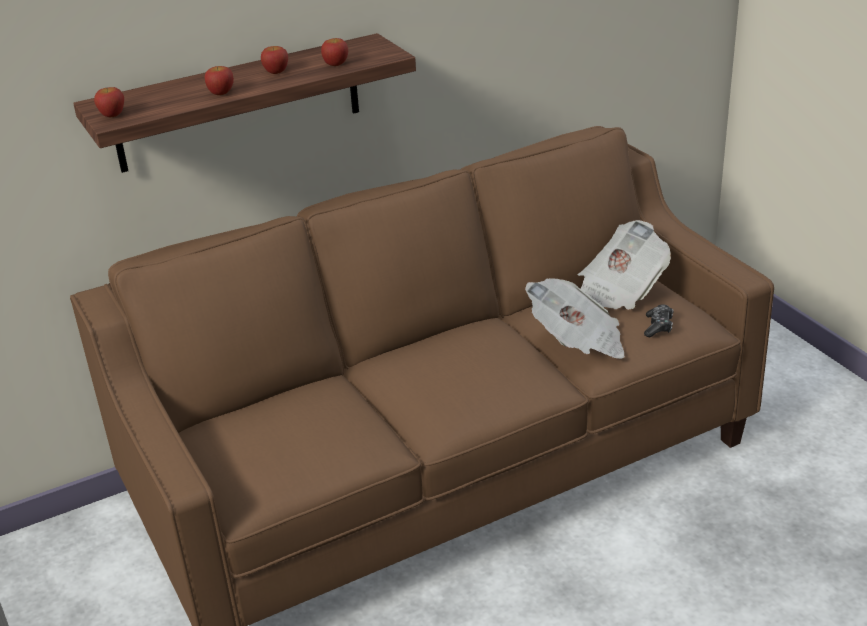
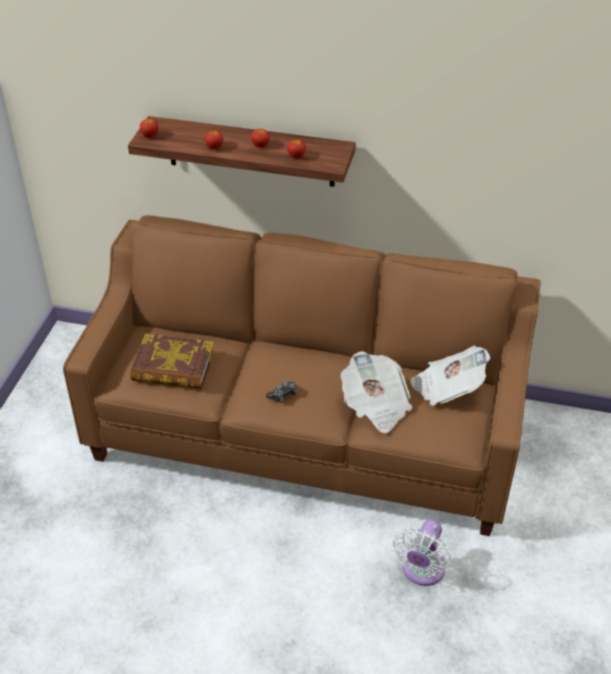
camera: 40 degrees right, 10 degrees up
(300, 439) = (173, 367): none -> book
(658, 326) = (433, 427): game controller -> game controller (283, 395)
(728, 515) = (421, 571): none -> white fan

